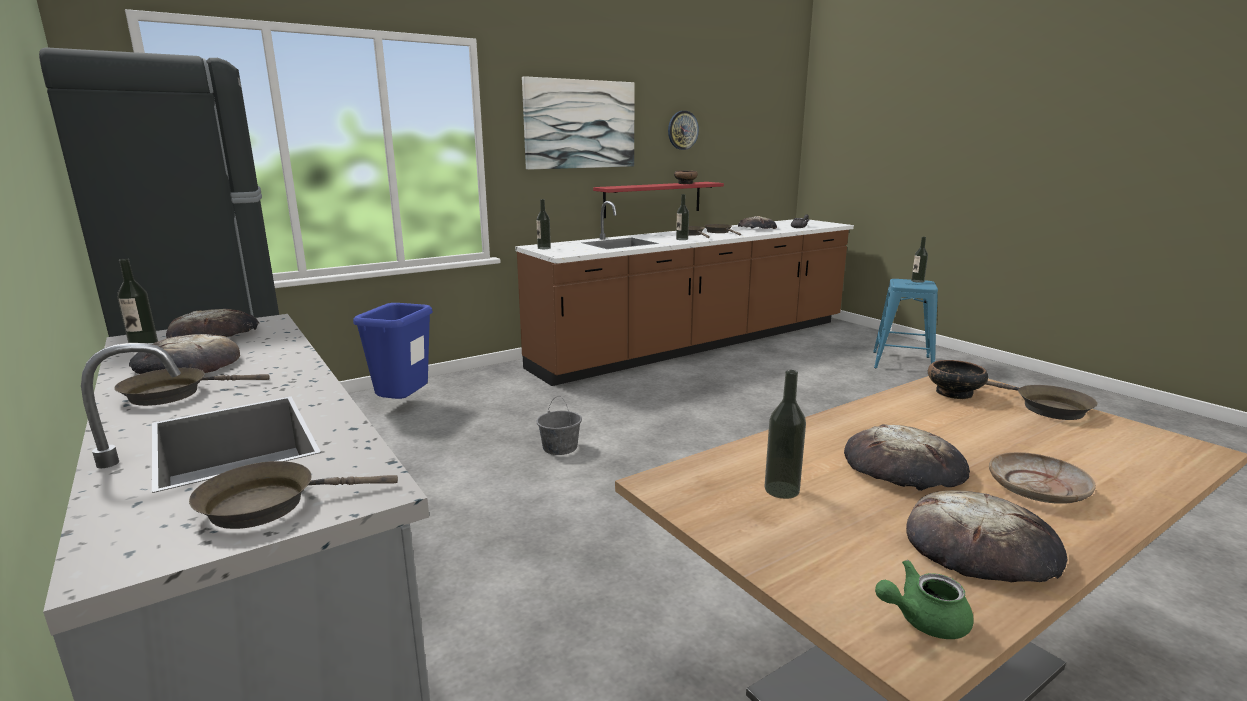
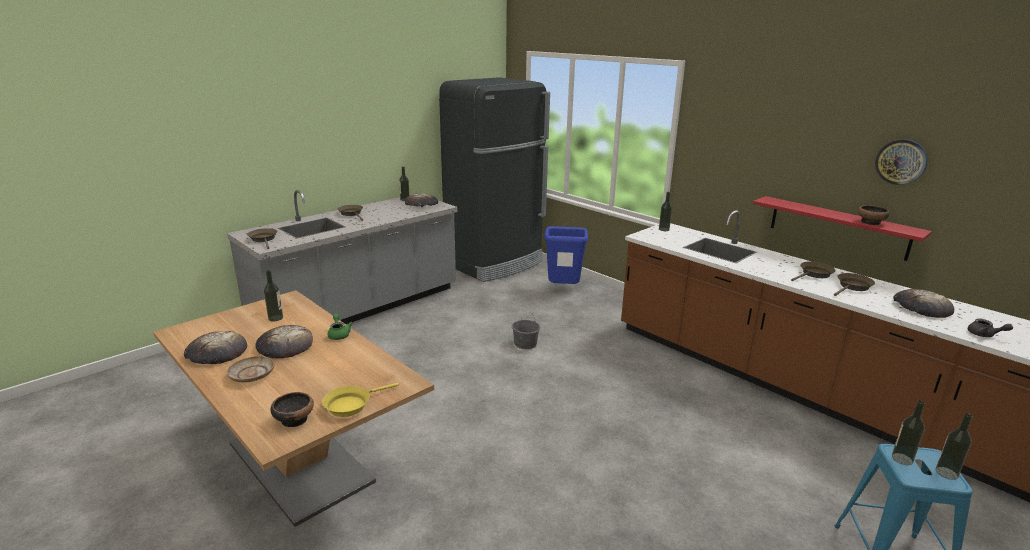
camera: 80 degrees right, 5 degrees up
(188, 365) = (382, 209): bread -> none
(580, 124) = (763, 136): picture -> none
(682, 239) = (773, 271): bottle -> bottle (902, 459)
(922, 620) = (185, 335): green teapot -> green teapot (339, 334)
(953, 393) = (380, 375): bowl -> bowl (294, 419)
(1046, 408) = (351, 404): brown frying pan -> yellow frying pan

